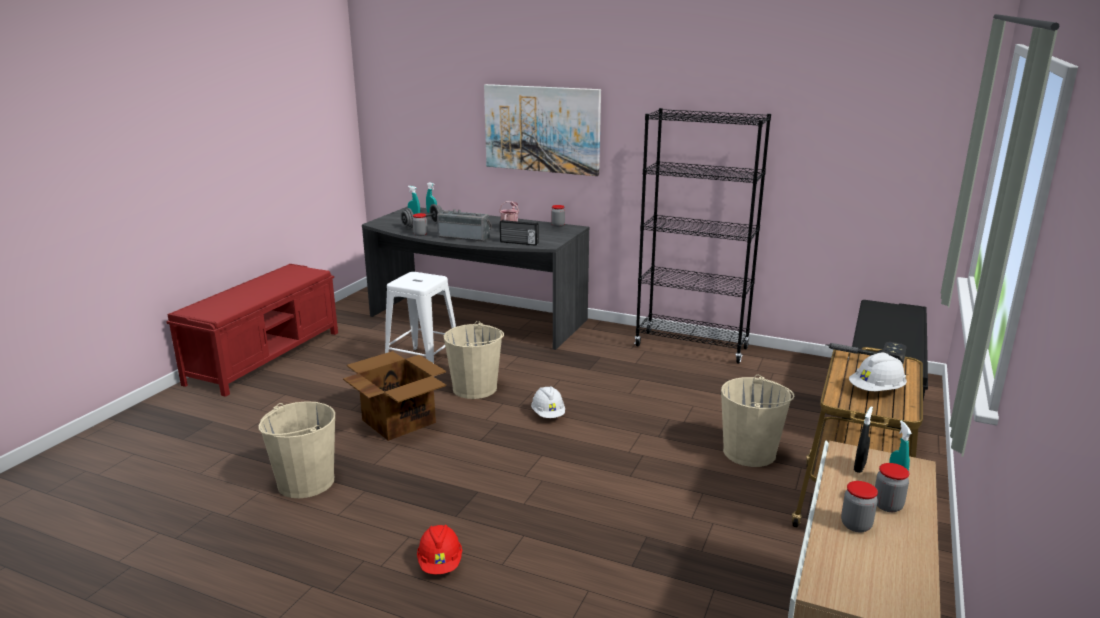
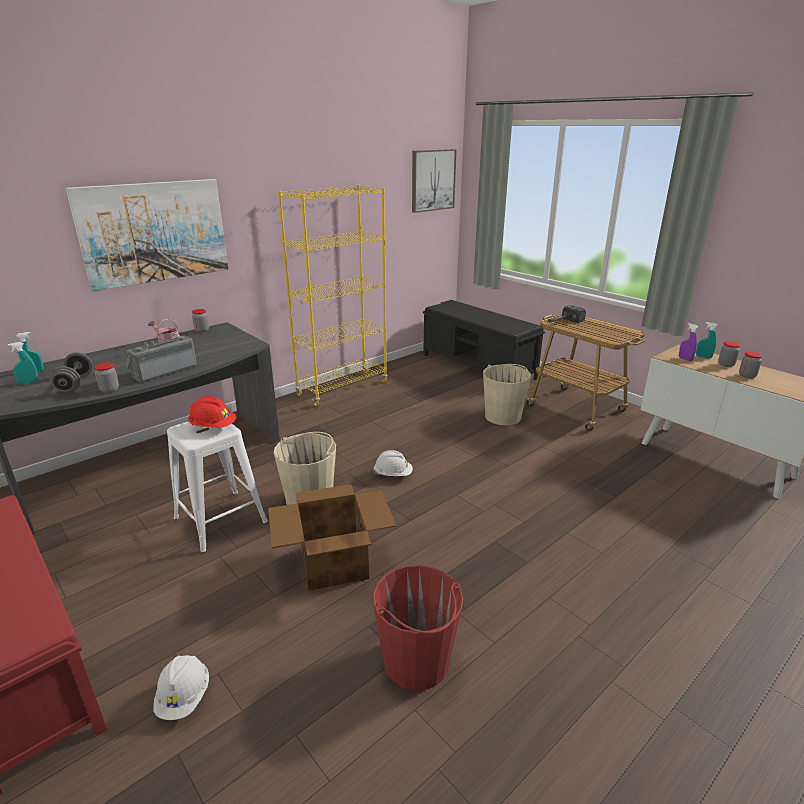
camera: 65 degrees left, 5 degrees up
(305, 482) = (416, 661): beige bucket -> red bucket
(440, 563) = (594, 586): red hard hat -> red hard hat (213, 427)
(519, 243) = (227, 353): radio -> none
(691, 347) = (342, 388): black bookcase -> yellow bookcase
(859, 467) = (685, 359): black spray bottle -> purple spray bottle
(876, 390) = (603, 330): white hard hat -> white hard hat (184, 697)
(921, 124) = (432, 180): none -> picture

